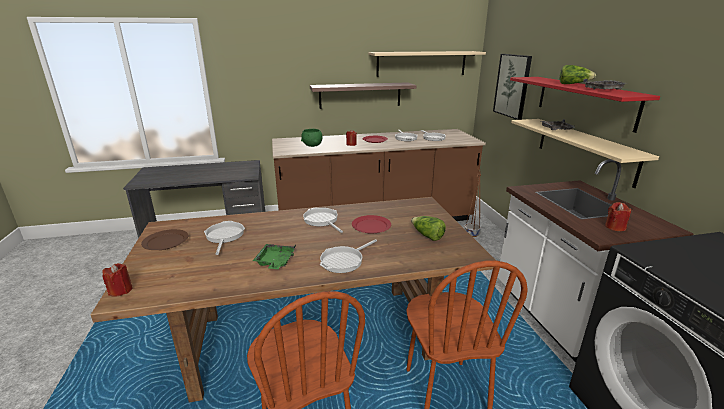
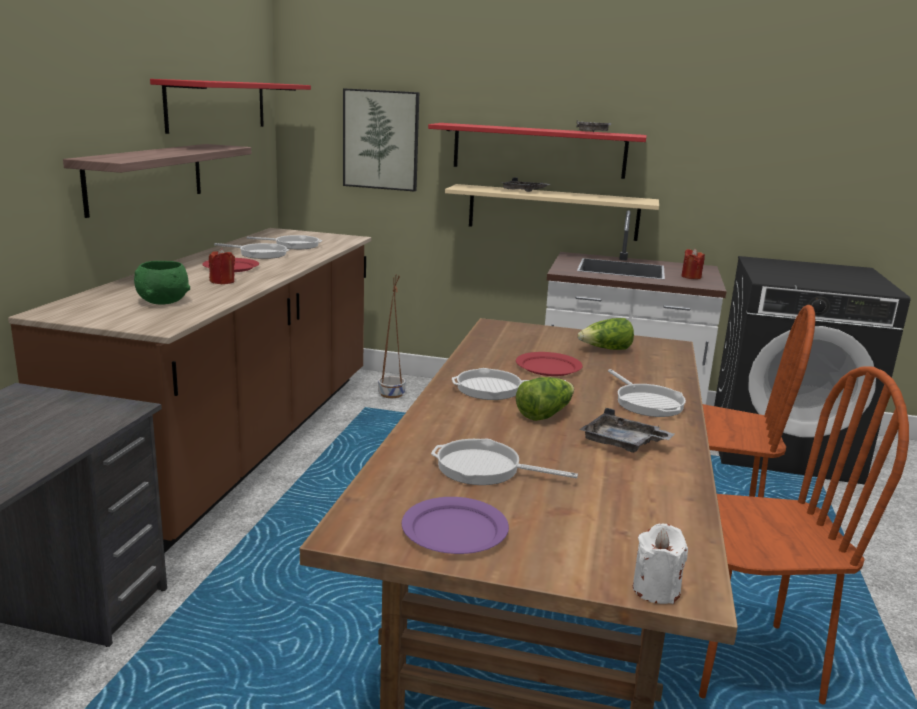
camera: 65 degrees left, 5 degrees down
(121, 290) = (656, 590): red candle -> white candle
(166, 242) = (455, 529): brown plate -> purple plate
(275, 262) = (622, 443): green tray -> grey tray
(421, 63) = (217, 105): beige shelf -> red shelf
(573, 84) = (536, 128): lettuce -> lettuce (544, 414)

